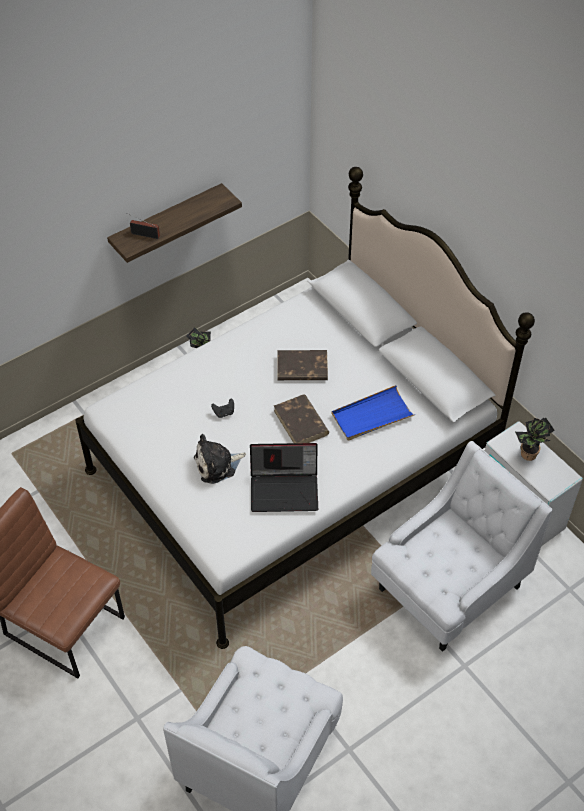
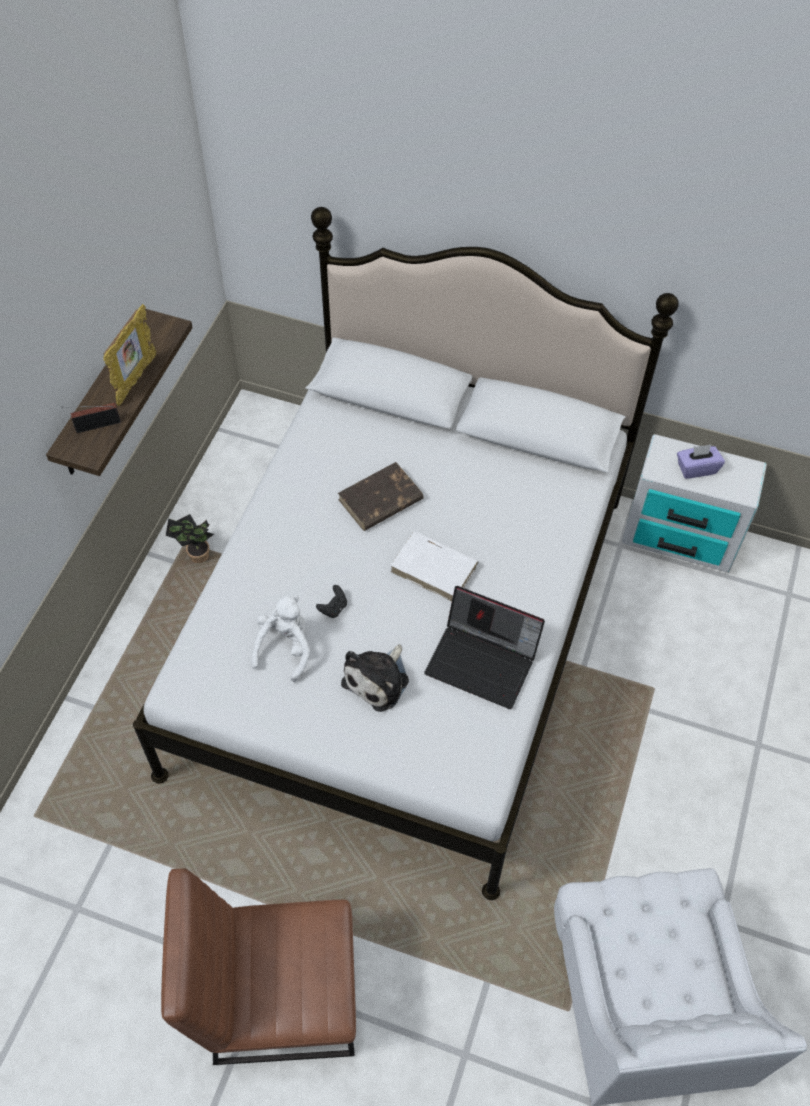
camera: 35 degrees left, 5 degrees up
(180, 419) = (285, 647): none -> white plush toy
(185, 220) = (136, 380): none -> picture frame
(285, 489) = (483, 662): laptop -> laptop turned 60 degrees clockwise
(301, 423) = (435, 568): brown book -> white book
(372, 416) = (507, 514): blue tray -> none
(448, 589) = (675, 669): white armchair -> none
(529, 456) = (696, 468): potted plant -> purple tissue box

